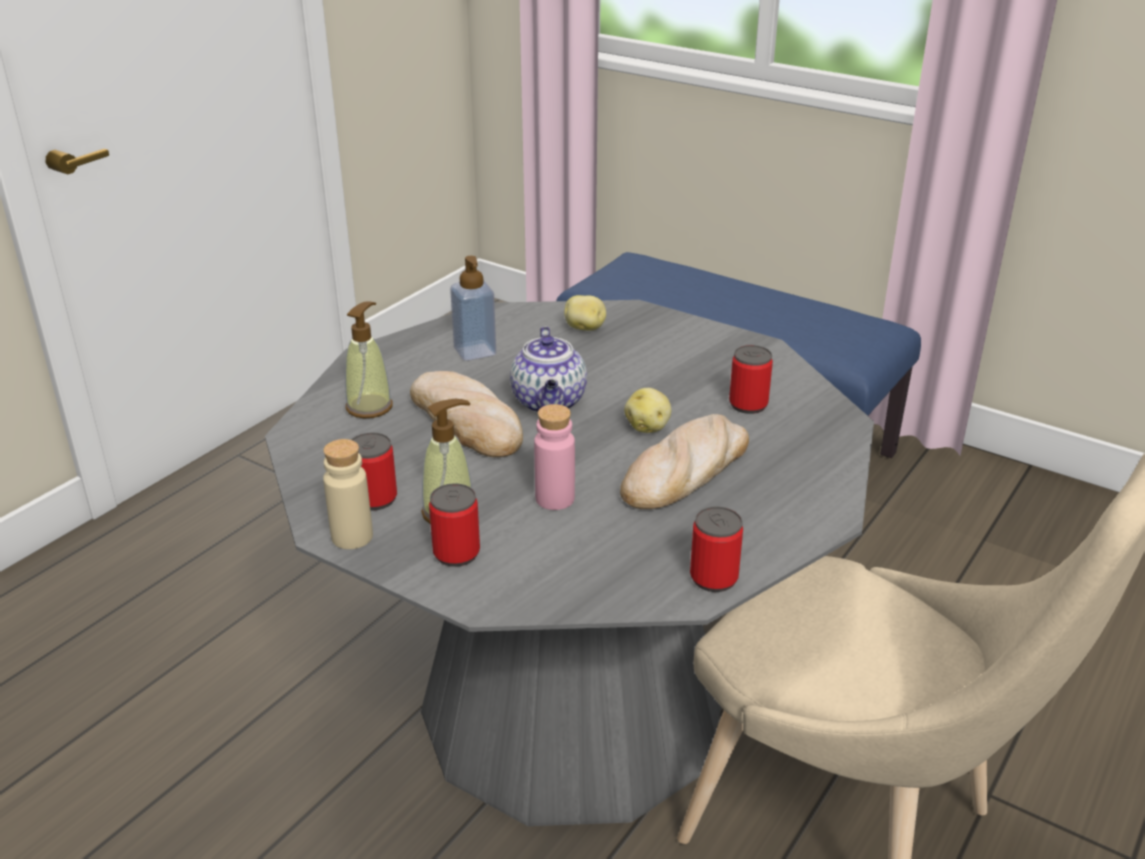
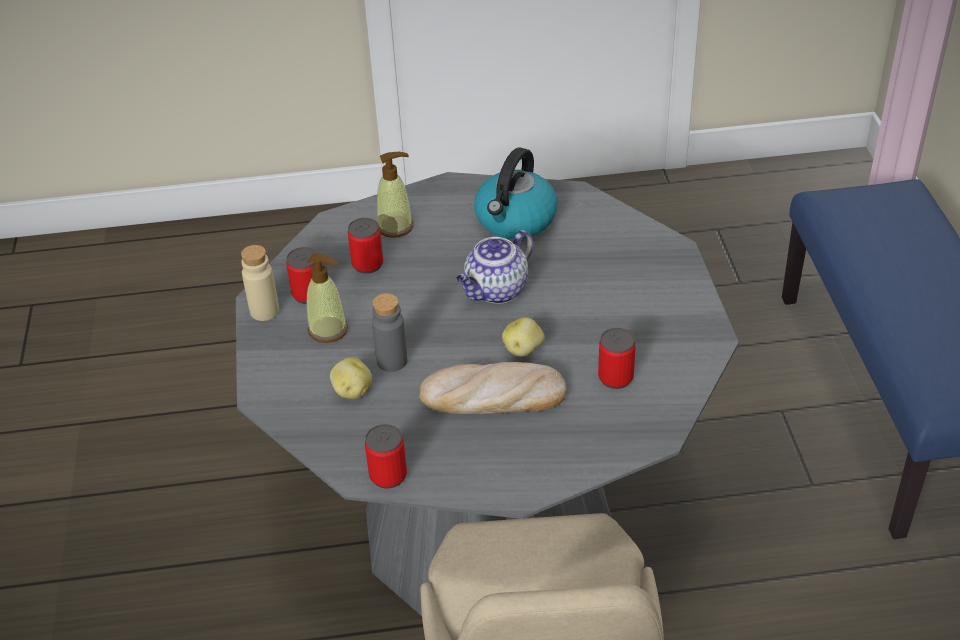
camera: 50 degrees right, 10 degrees up
(456, 553) = (294, 358): can -> can (367, 264)
(468, 420) = (431, 272): bread -> none
(475, 351) = (515, 220): soap dispenser -> kettle
(555, 498) = (392, 361): pink bottle -> grey bottle
(585, 328) = (614, 244): potato -> potato (352, 391)

